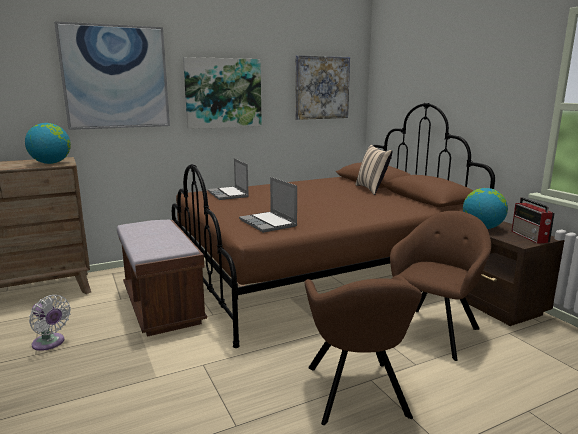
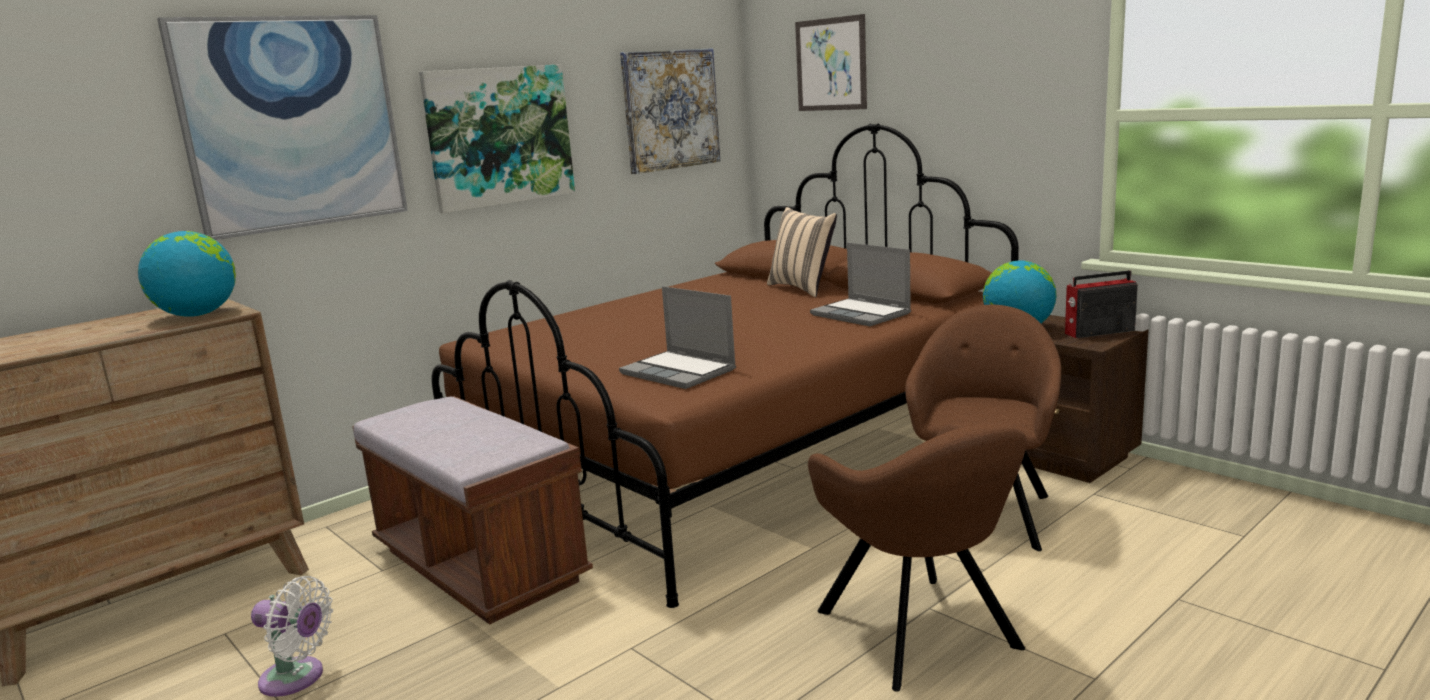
camera: 15 degrees left, 0 degrees up
(228, 194) = (549, 332): laptop -> laptop (862, 314)
(409, 68) = (831, 64): none -> picture
(530, 237) = (1098, 332): radio -> radio turned 105 degrees clockwise

